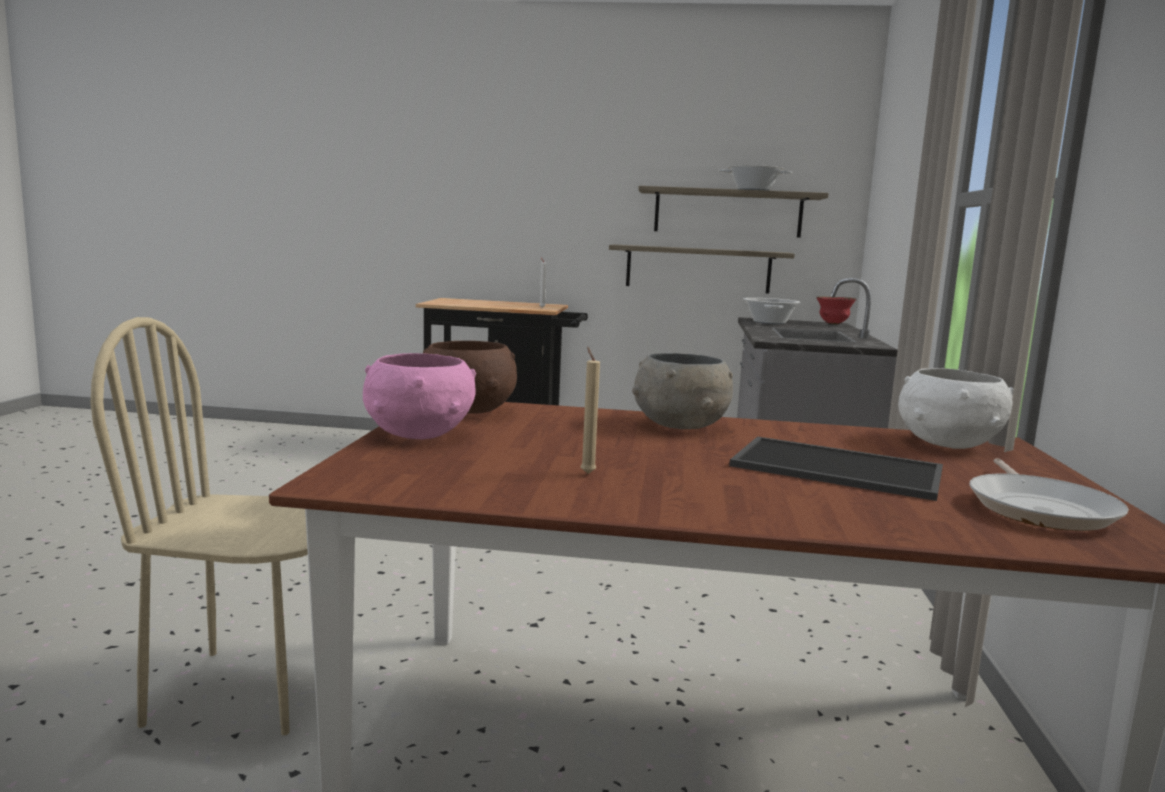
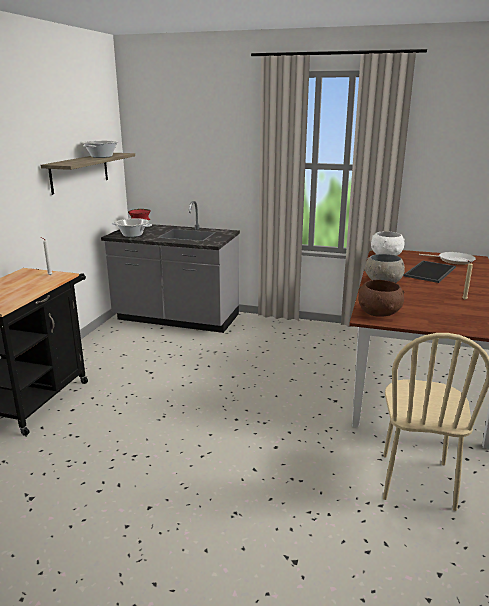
camera: 80 degrees left, 10 degrees up
(419, 433) = (430, 322): pink bowl -> none
(698, 269) = (74, 213): shelf -> none

